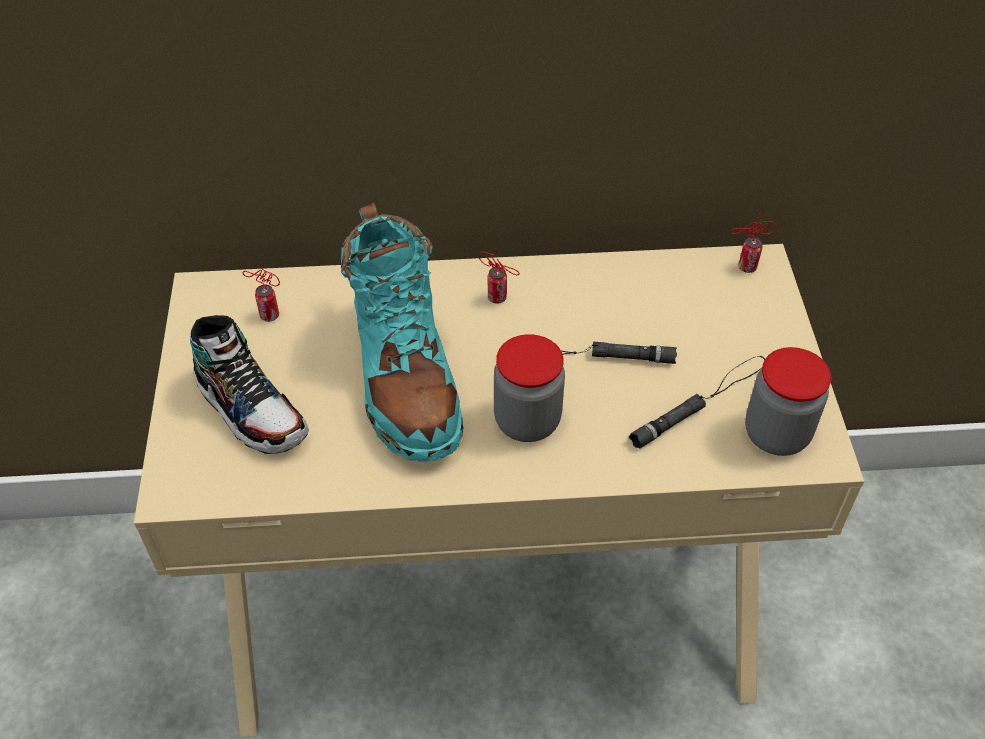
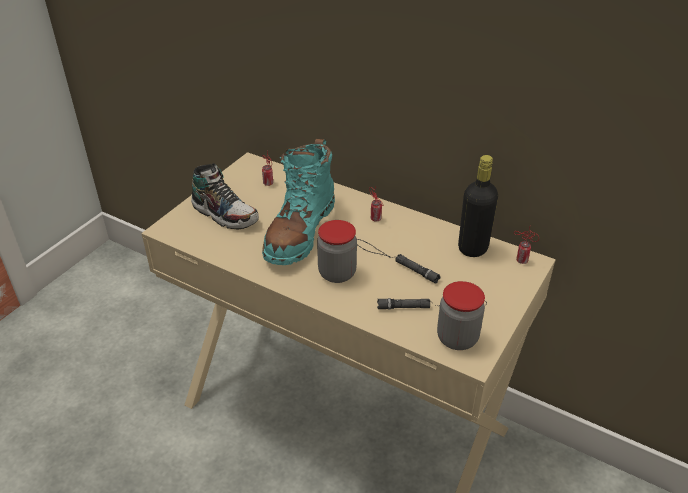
camera: 35 degrees right, 10 degrees down
(251, 409) = (225, 214): shoe -> shoe turned 45 degrees counterclockwise
(670, 280) = (472, 248): none -> black bottle

